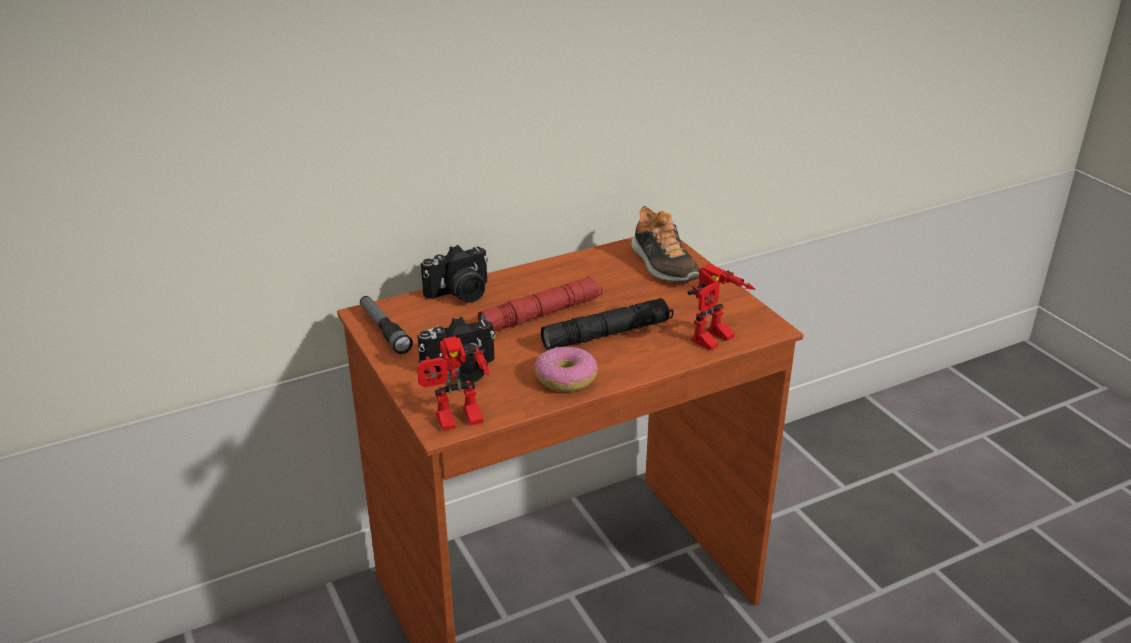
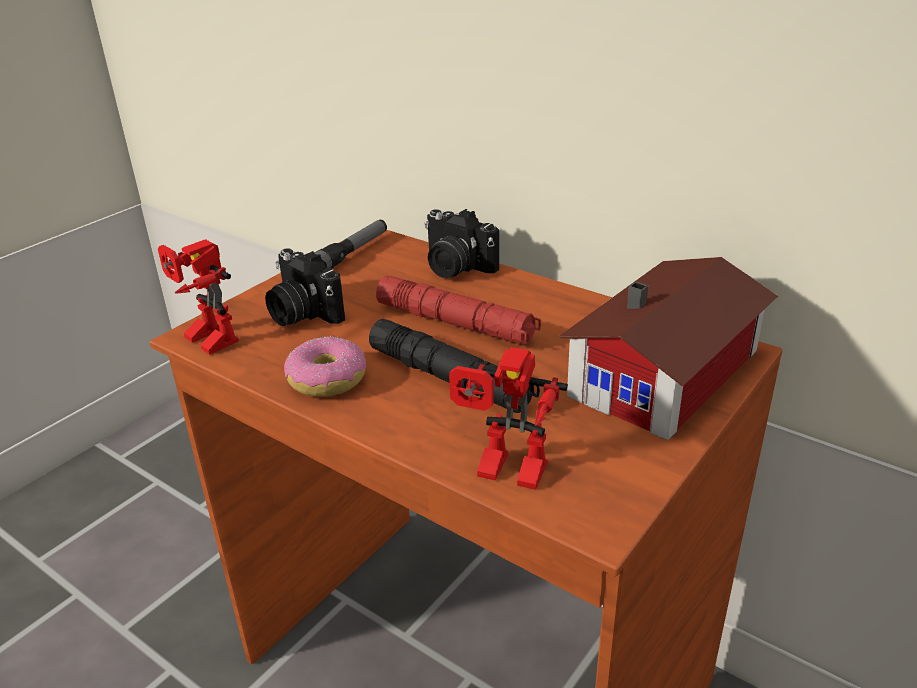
camera: 65 degrees right, 0 degrees up
(663, 265) = (672, 372): shoe -> toy house

